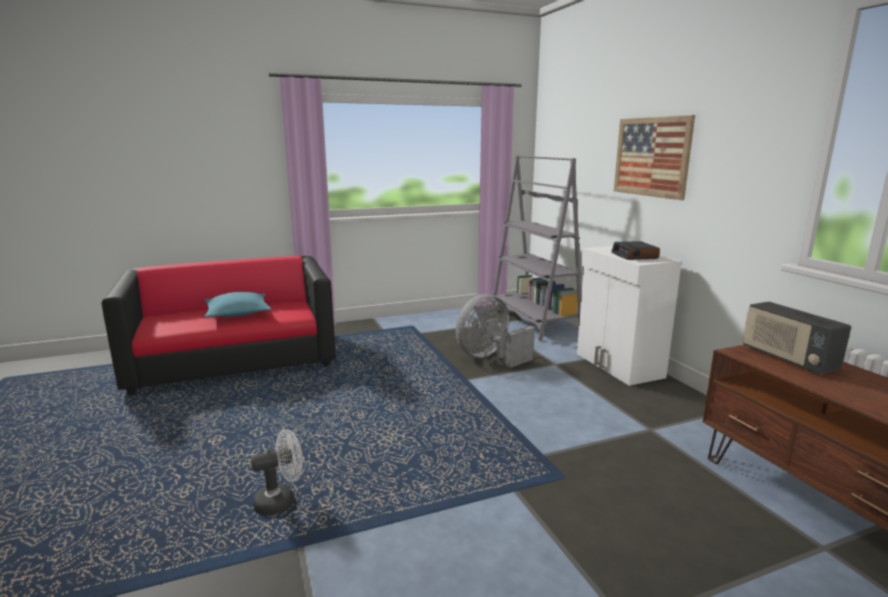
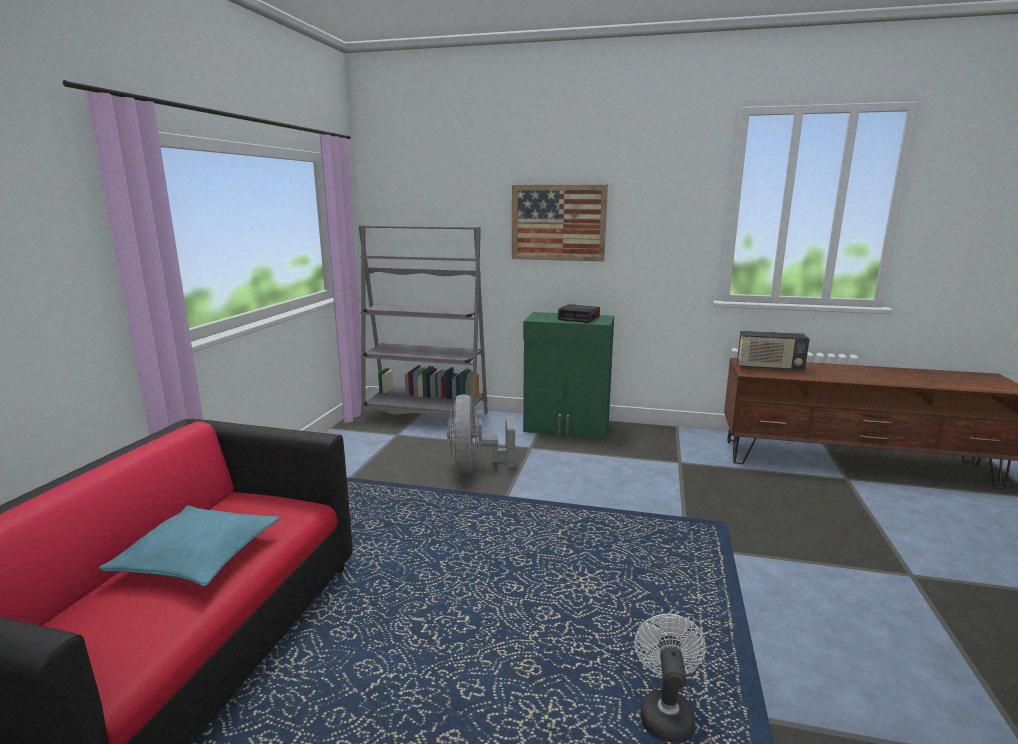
camera: 55 degrees left, 0 degrees up
(618, 365) = (567, 428): white cabinet -> green cabinet

